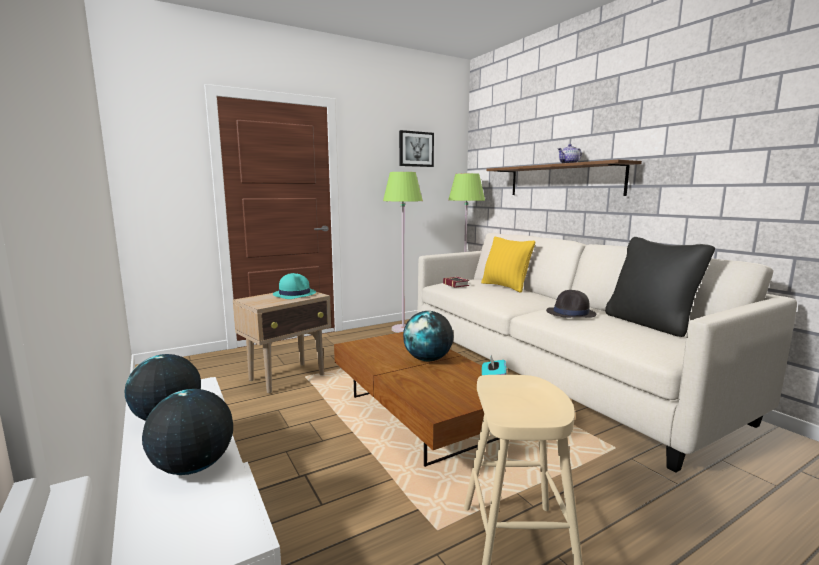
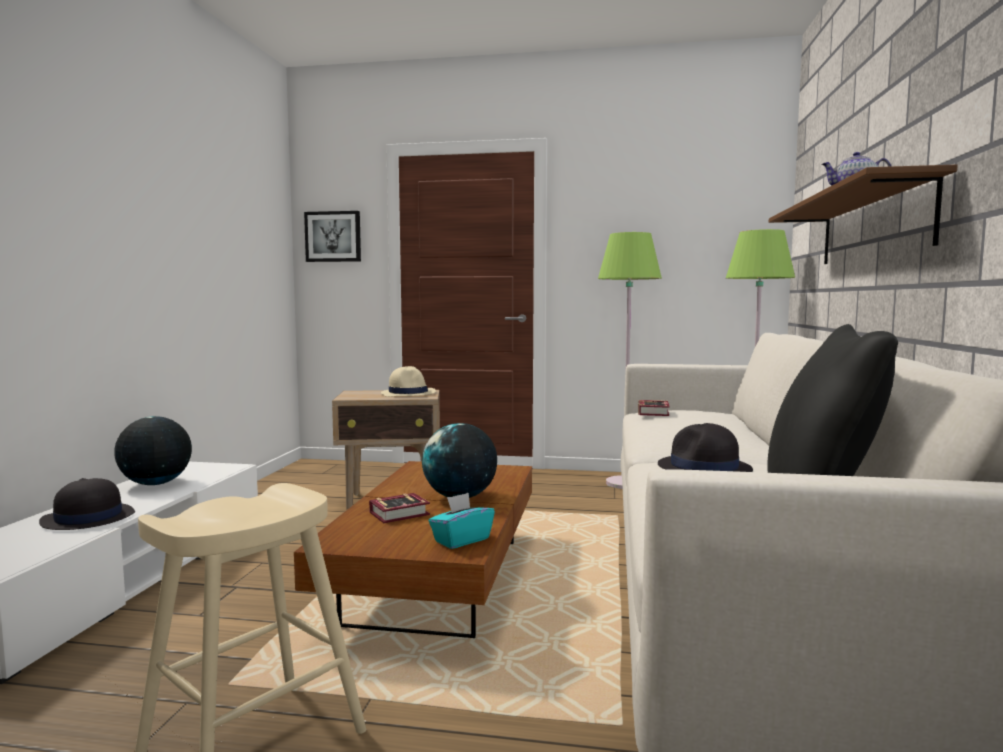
camera: 40 degrees right, 5 degrees down
(193, 467) = (87, 518): globe -> black hat
(294, 294) = (408, 393): turquoise hat -> beige hat
(416, 149) = (681, 198): picture -> picture (333, 236)
(426, 379) = (402, 514): none -> book
(505, 287) = (729, 425): yellow pillow -> none

